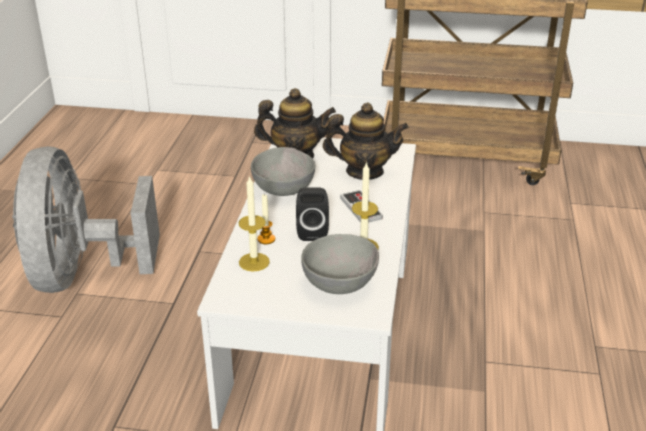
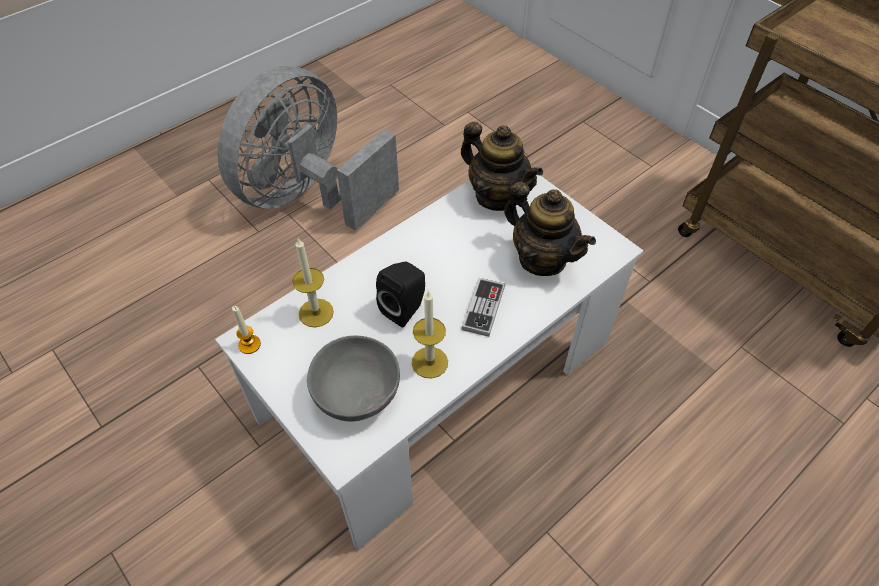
camera: 40 degrees right, 20 degrees up
(266, 239) = (355, 291): candle -> candle (249, 345)
(284, 189) = (440, 235): grey bowl -> none

